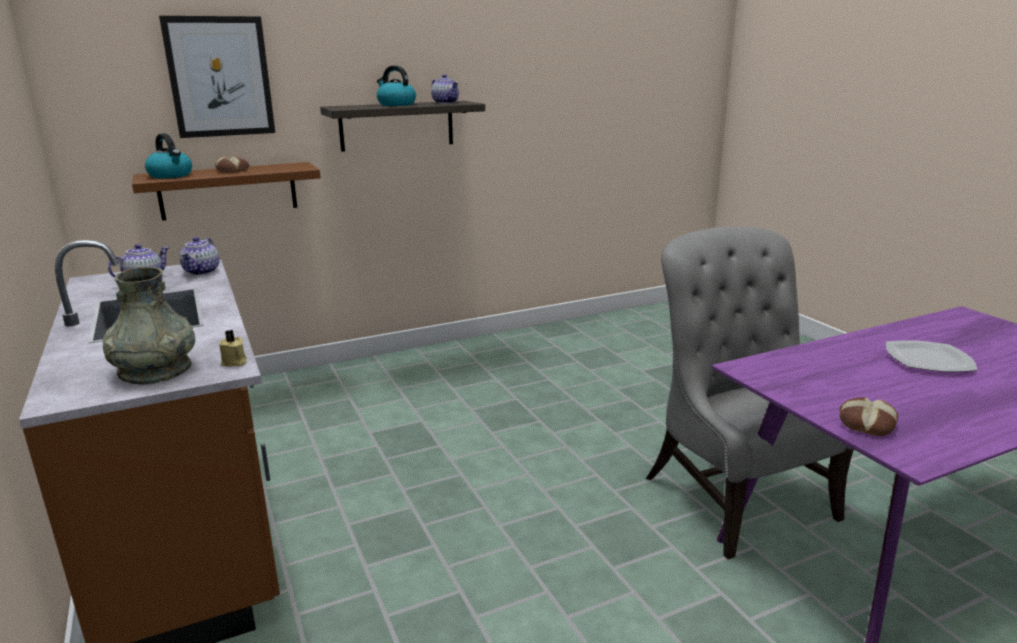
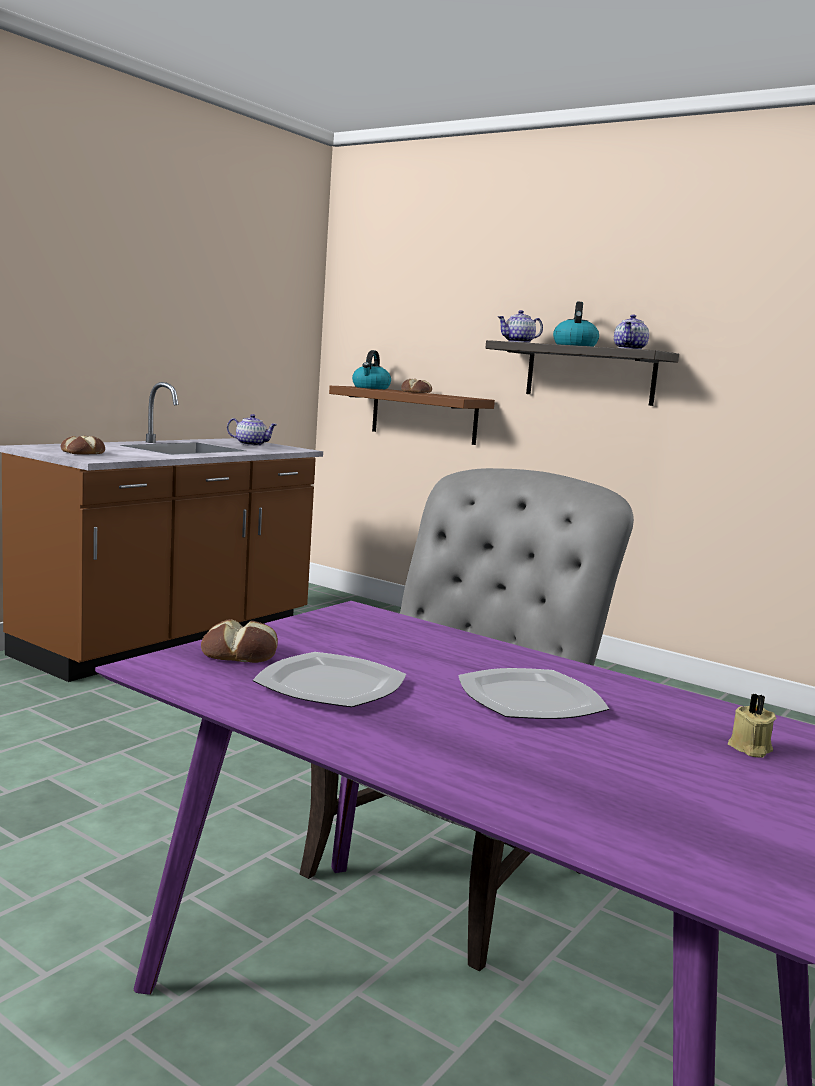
camera: 60 degrees right, 10 degrees down
(155, 370) = (82, 452): grey vase -> bread
(202, 271) = (286, 449): teapot -> teapot (518, 342)
(219, 77) = (438, 307): picture -> none
(234, 362) = (106, 459): beige candle -> beige candle (749, 748)
(927, 406) = (330, 685): none -> plate

